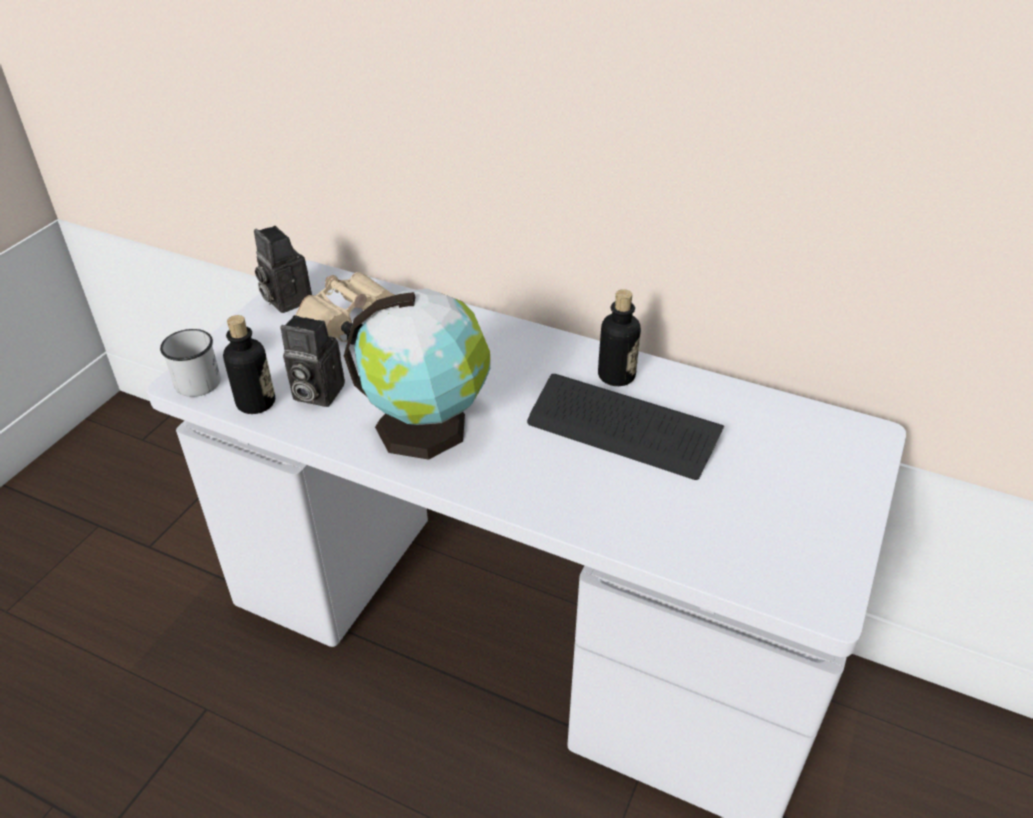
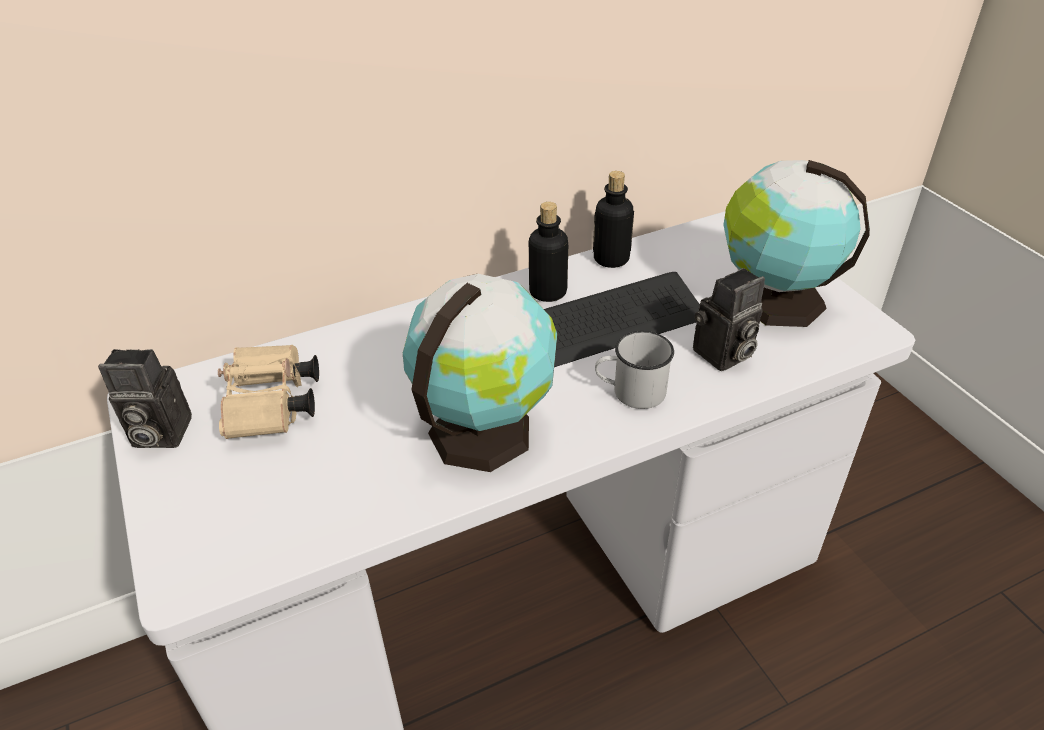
camera: 50 degrees left, 0 degrees up
(194, 379) = (188, 573): white mug -> white mug (630, 392)
(256, 402) = (298, 536): bottle -> bottle (611, 259)
(314, 393) = (341, 483): camera -> camera (722, 356)
(781, 512) = (774, 300): none -> globe

